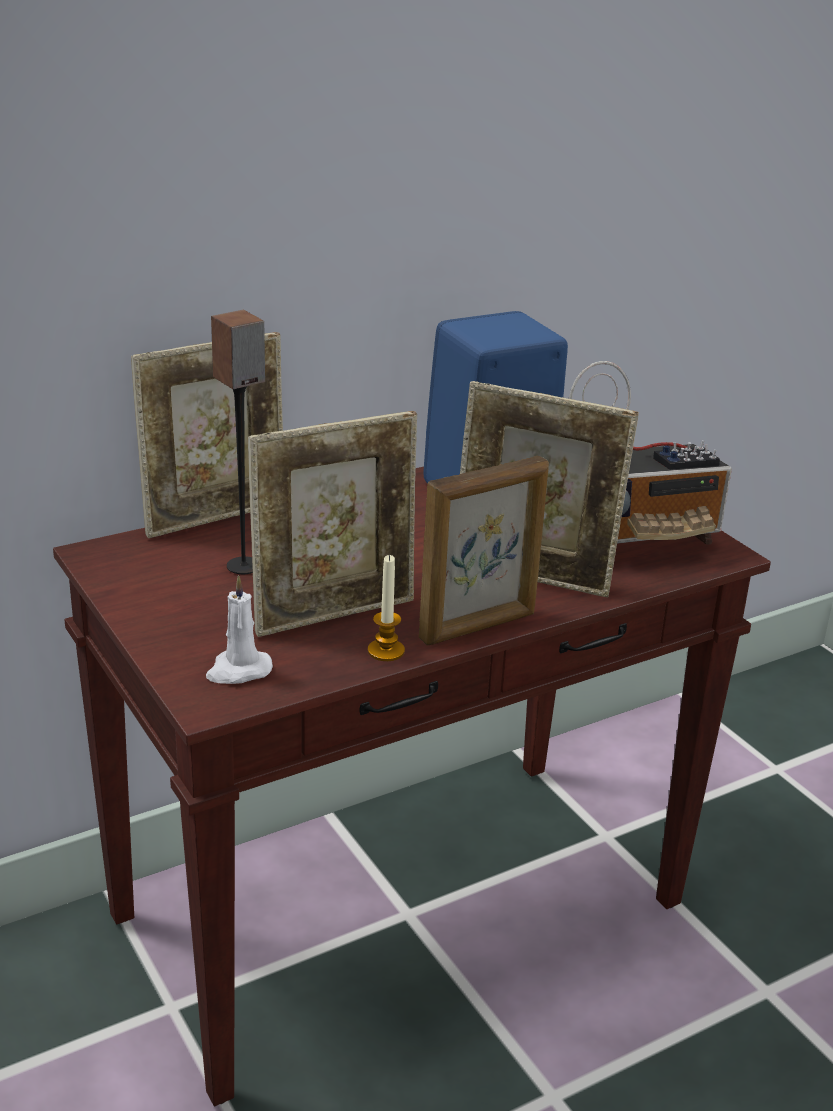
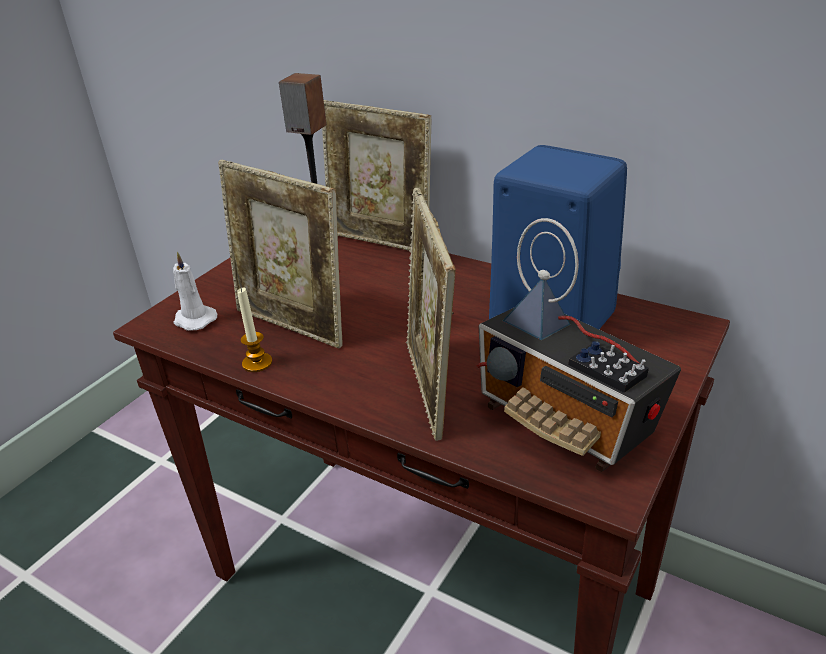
camera: 65 degrees right, 5 degrees up
(479, 627) = (324, 390): picture frame -> none

